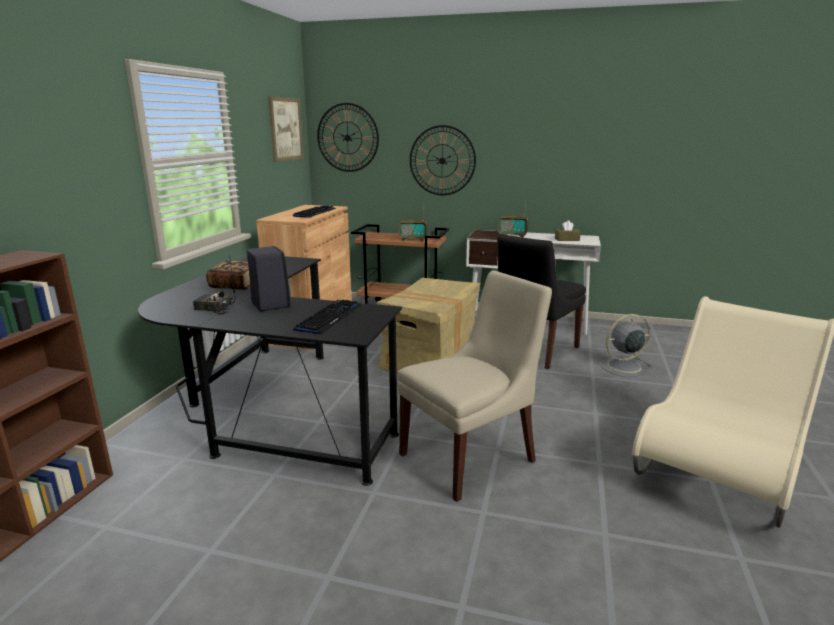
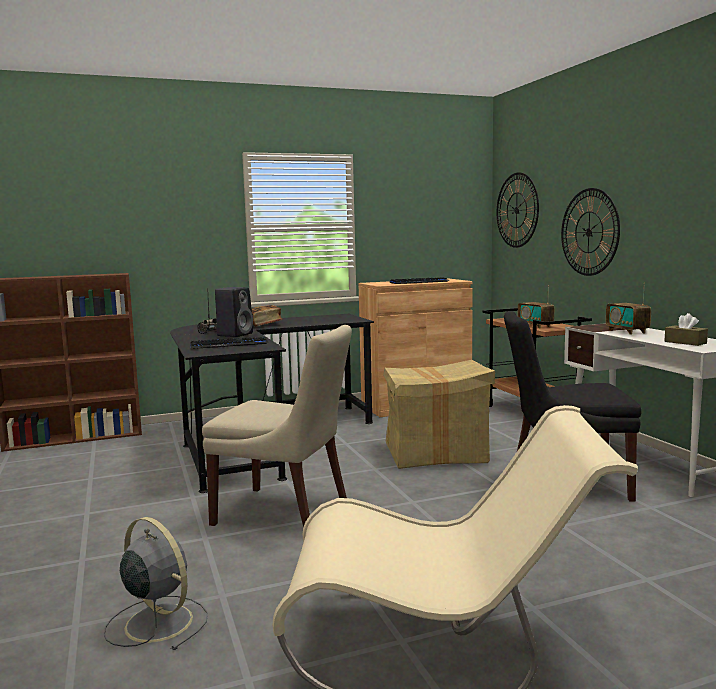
camera: 55 degrees right, 10 degrees down
(286, 129) = (448, 203): picture -> none
(622, 366) = (634, 536): grey fan -> grey fan (157, 622)

